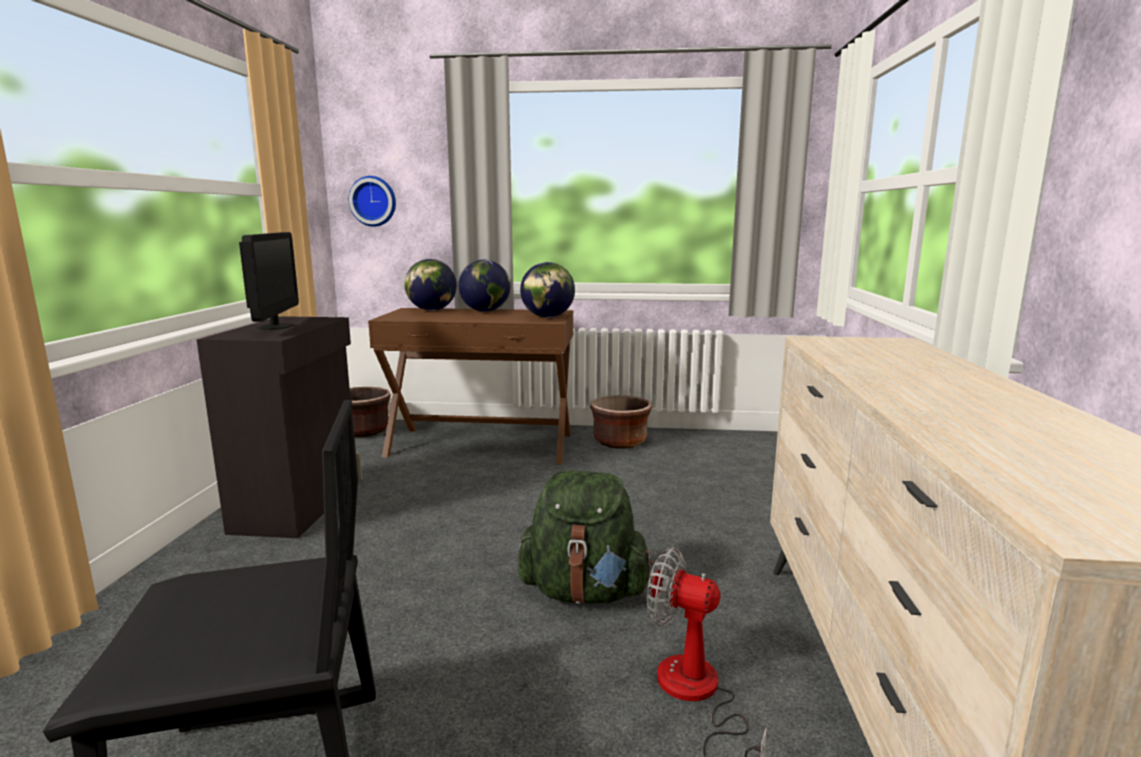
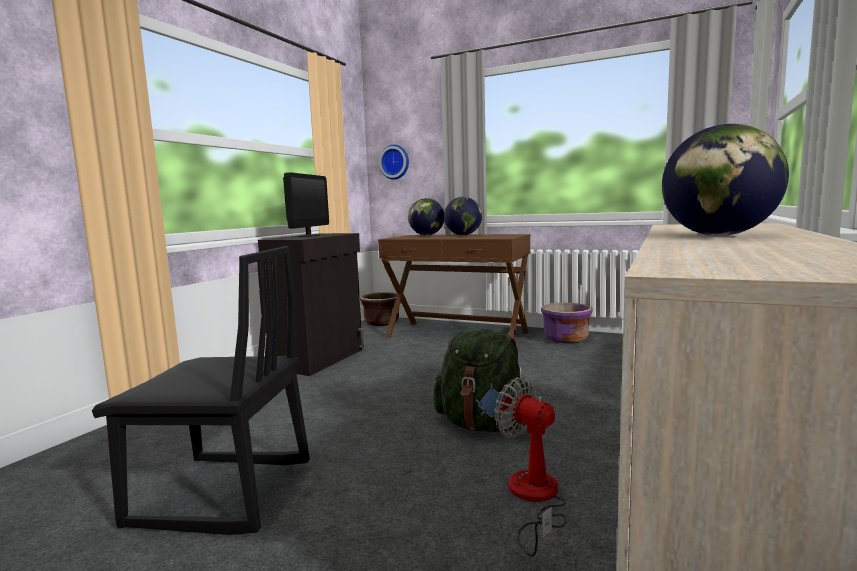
camera: 20 degrees right, 5 degrees down
(547, 317) = (504, 236): globe -> globe (718, 235)
(620, 442) = (566, 339): brown planter -> purple planter

